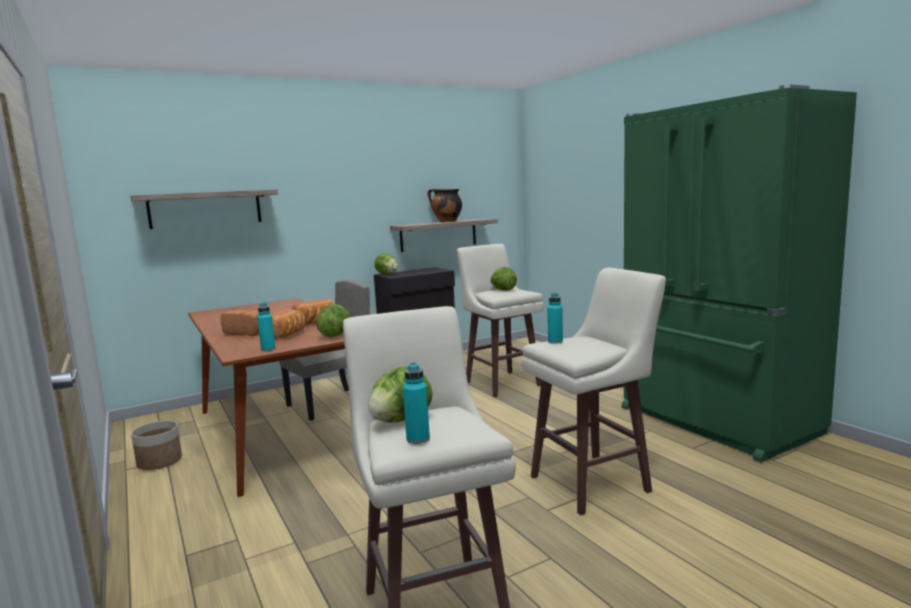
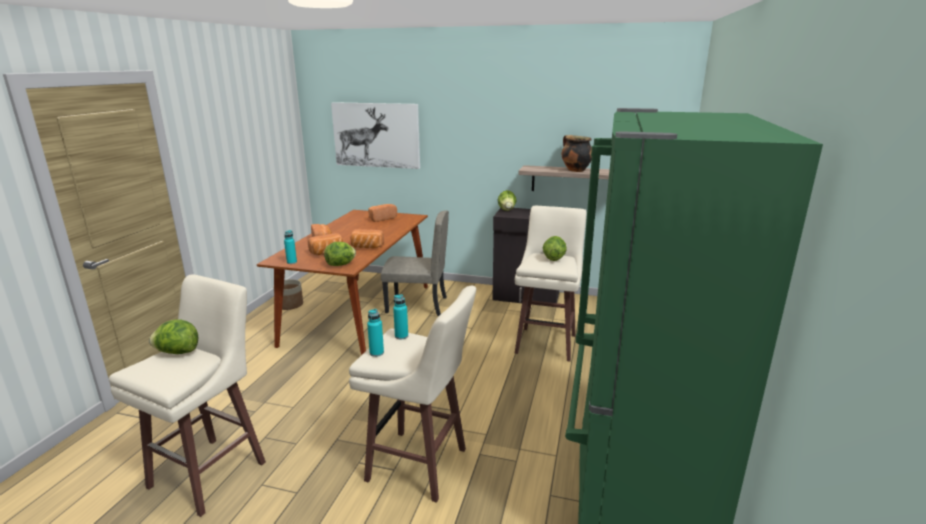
camera: 45 degrees right, 10 degrees up
(205, 209) = (376, 135): shelf -> picture
(255, 309) = (381, 218): none -> bread
(418, 439) = (146, 370): turquoise bottle -> turquoise bottle (376, 353)

